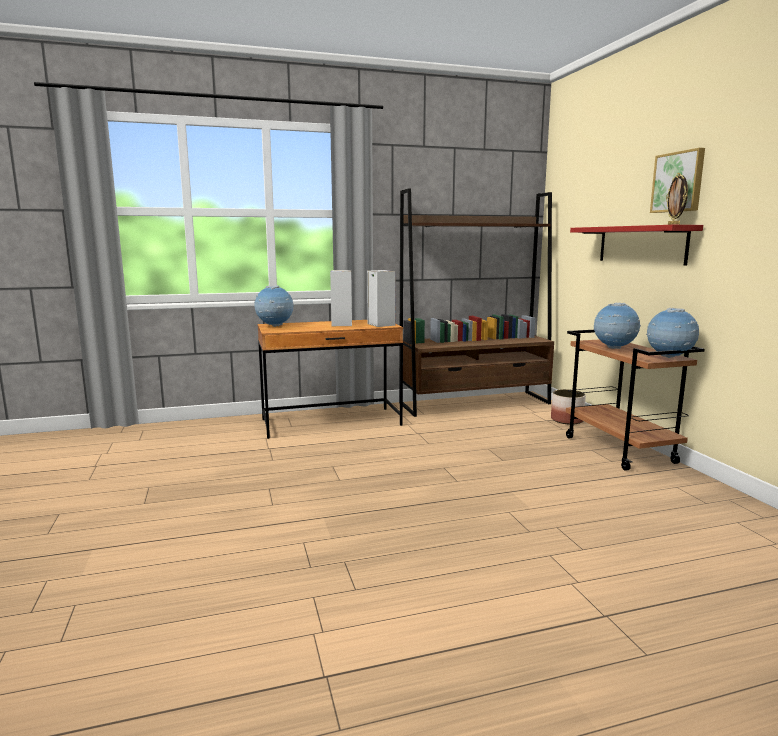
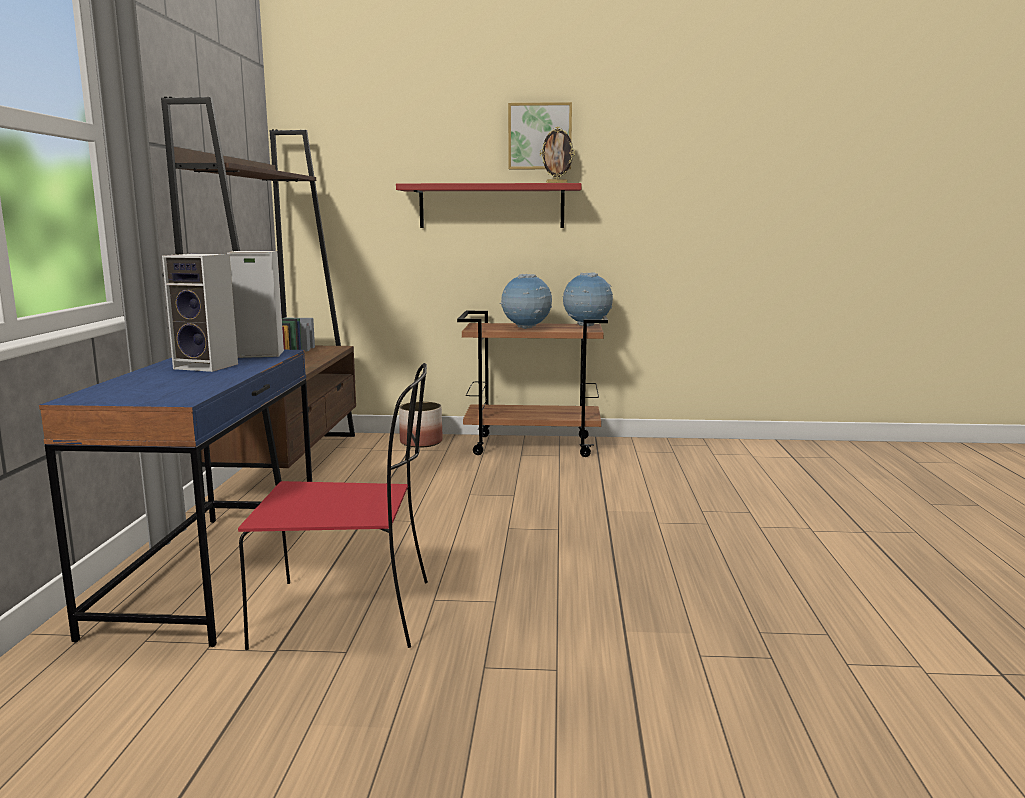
camera: 70 degrees left, 0 degrees up
(275, 326) = (123, 396): globe -> none
(307, 453) = (349, 614): none -> red chair
(331, 422) = (213, 573): brown desk -> blue desk

